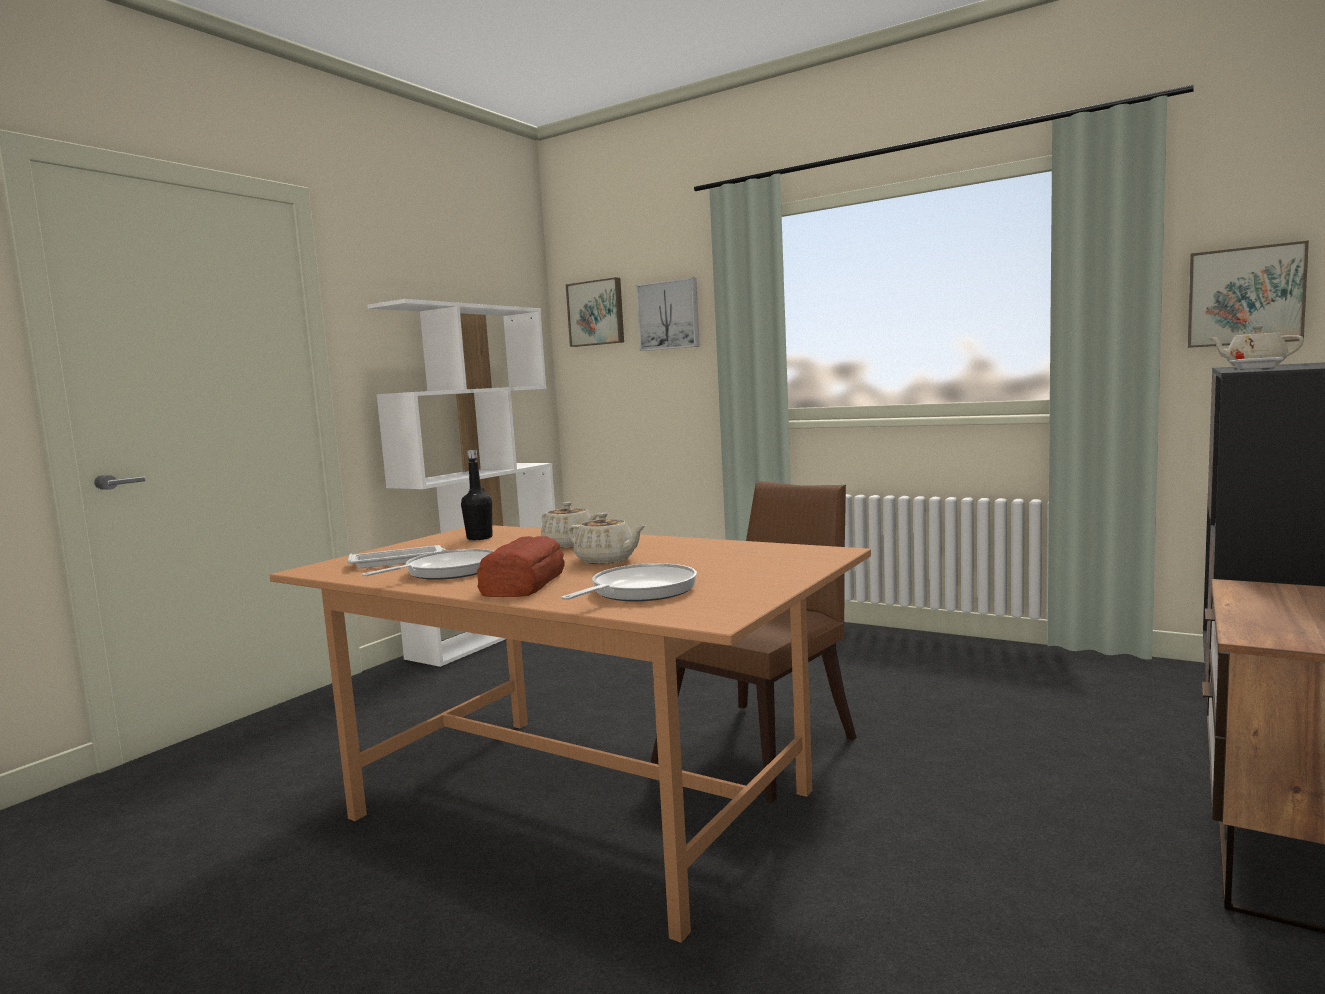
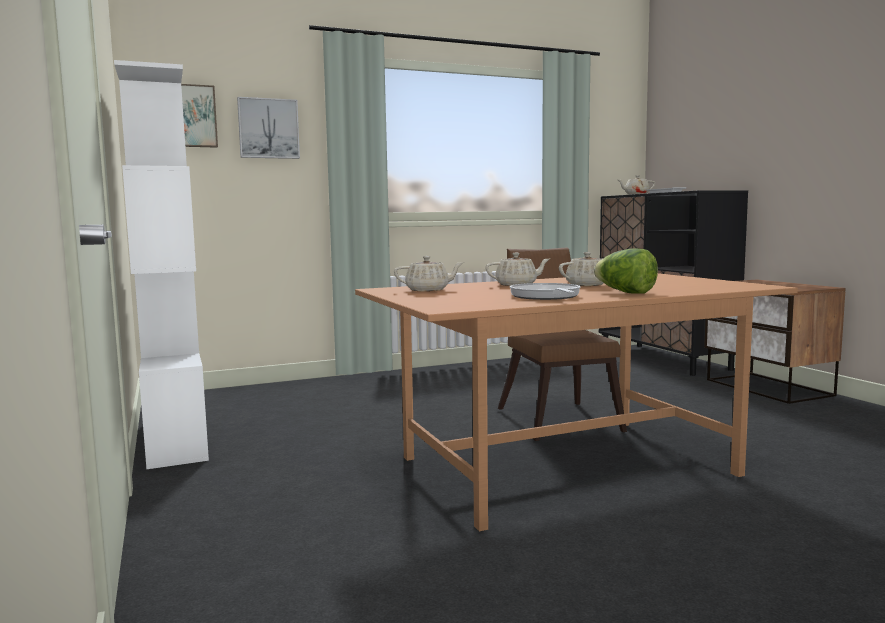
camera: 55 degrees left, 0 degrees up
(398, 561) = (474, 299): white tray -> none
(479, 538) = (428, 290): black bottle -> beige teapot
(522, 584) = (625, 292): bread -> lettuce
(639, 591) = (686, 287): frying pan -> none
(1245, 296) = (609, 162): picture -> none

